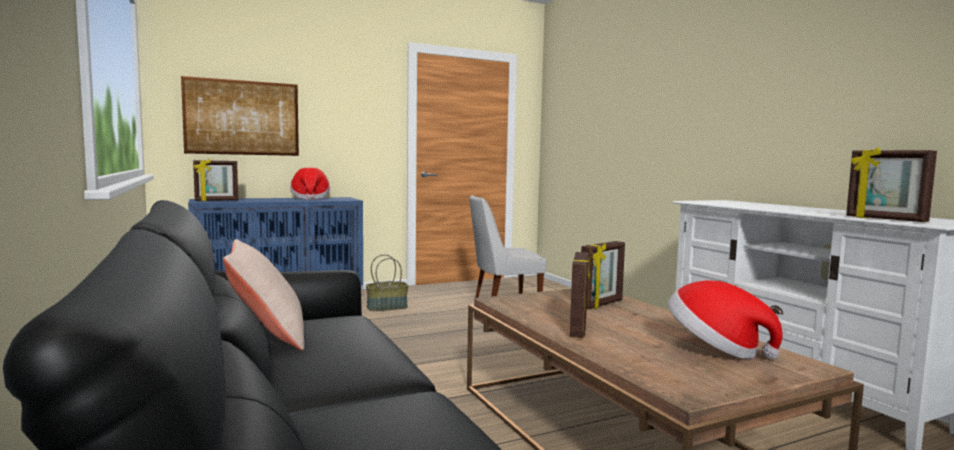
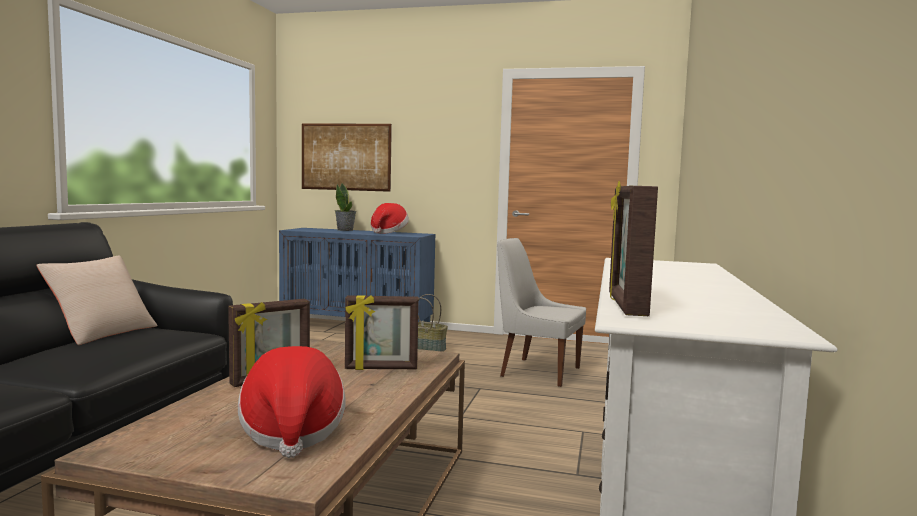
camera: 40 degrees right, 0 degrees up
(216, 200) = (307, 230): picture frame -> none
(254, 198) = (345, 230): none -> potted plant

